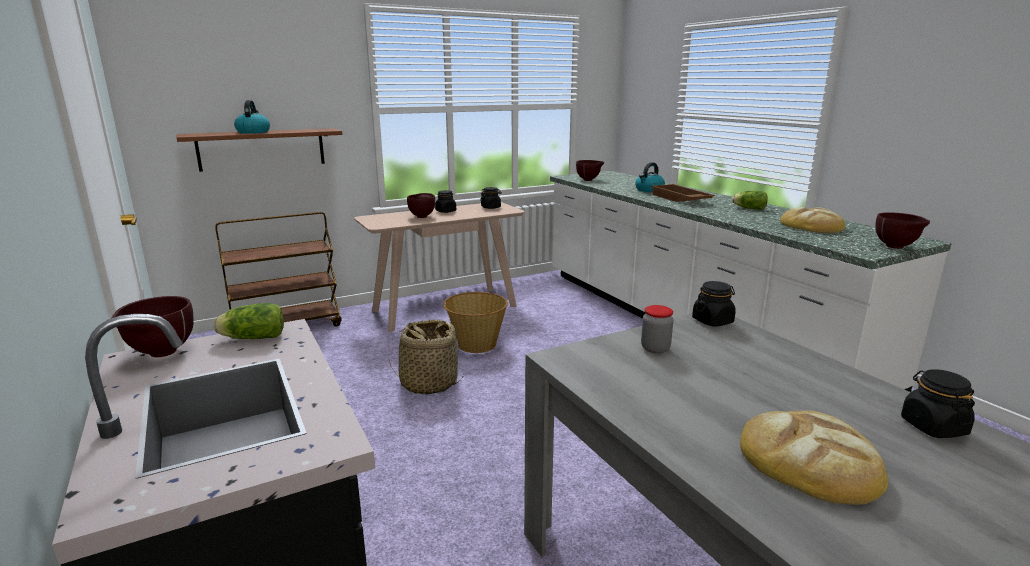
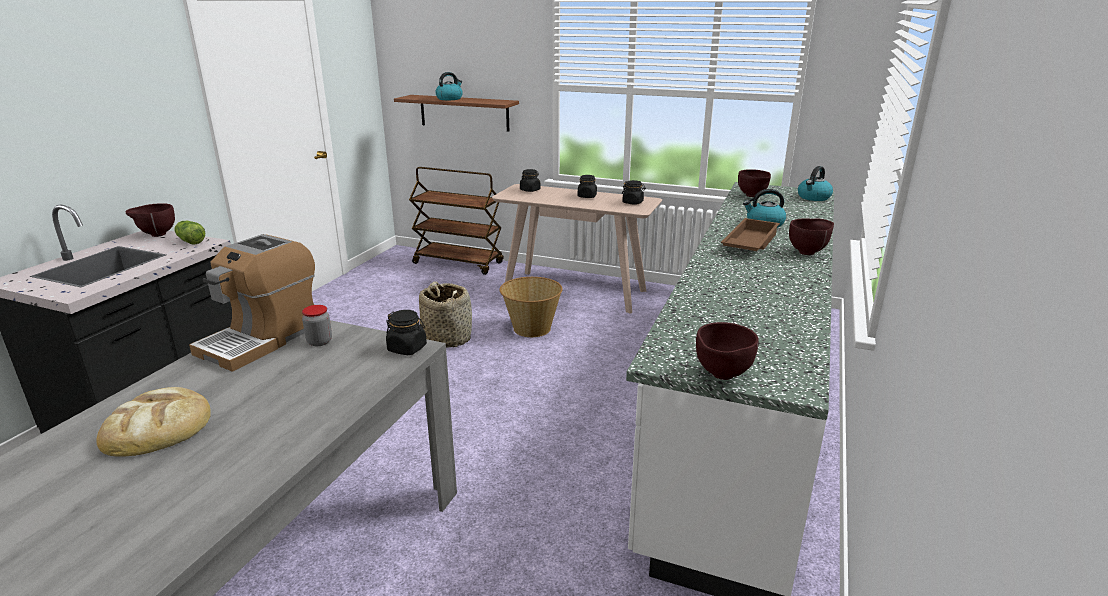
camera: 50 degrees right, 5 degrees up
(422, 216) = (556, 196): brown bowl -> brown bowl (808, 252)
(613, 371) = (262, 339): none -> coffee machine
(617, 175) = (813, 197): none -> kettle
(748, 208) = (776, 277): lettuce -> none
(811, 226) = (748, 319): bread -> none
(933, 426) = (246, 470): black jar -> black jar (530, 190)

